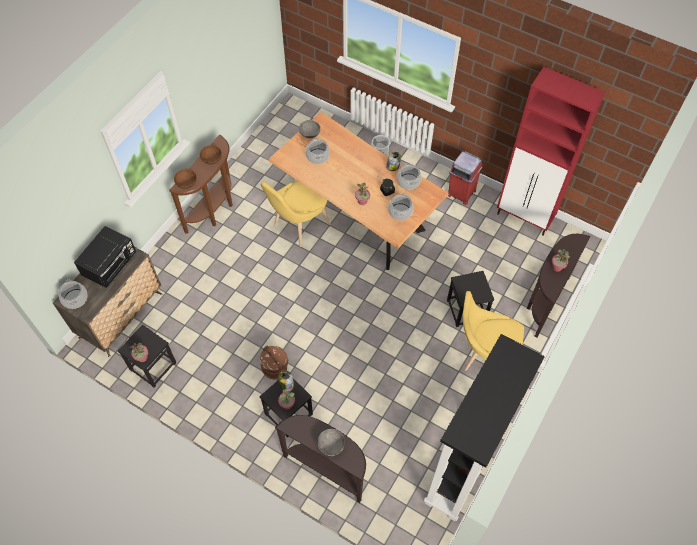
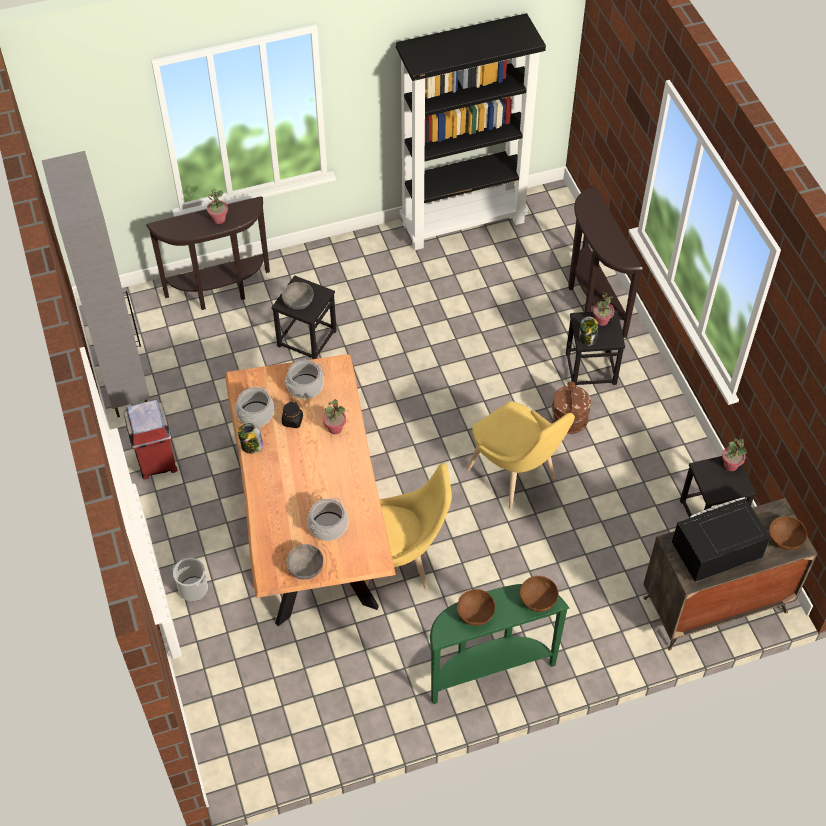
camera: 140 degrees left, 5 degrees down
(75, 298) = (784, 539): cooking pot -> brown bowl
(215, 210) = (488, 669): brown console table -> green console table
(331, 445) = (600, 222): grey bowl -> grey bowl (298, 302)
(484, 355) = (338, 289): yellow chair -> yellow chair (516, 477)
(525, 217) = (125, 382): red cabinet -> grey cabinet

